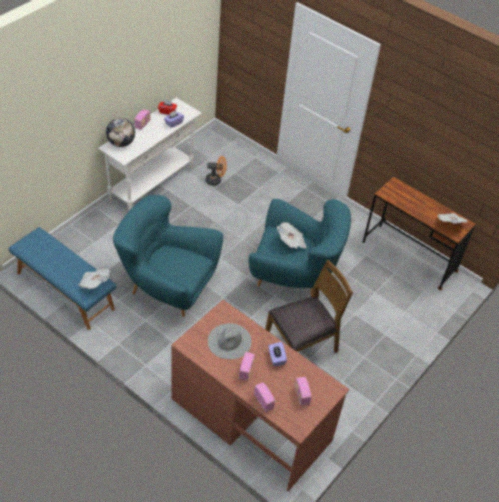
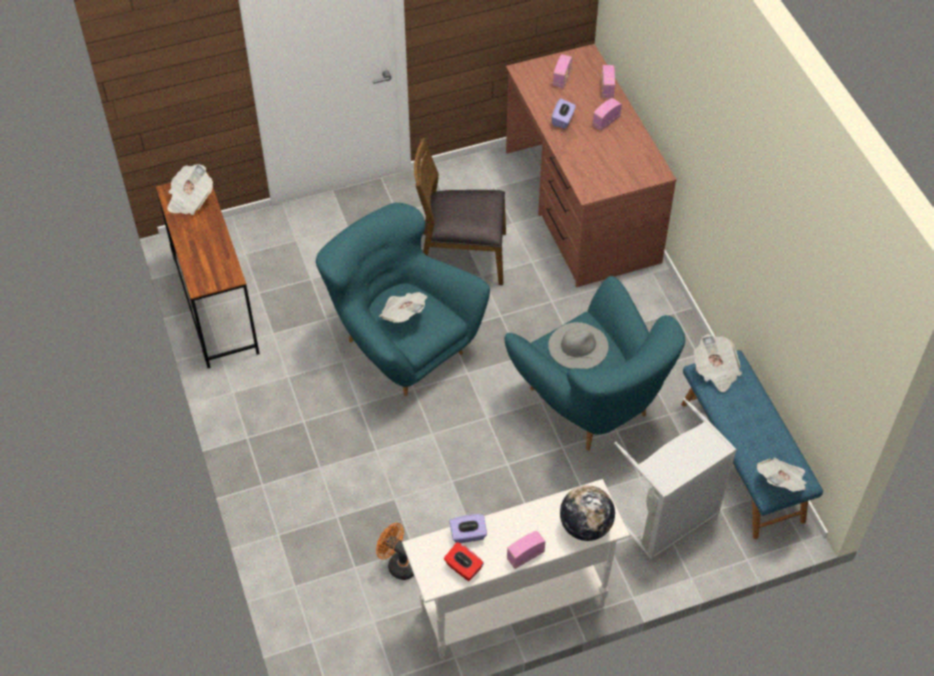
camera: 145 degrees left, 5 degrees up
(33, 239) = (781, 481): none -> newspaper
(94, 246) = (669, 519): none -> grey laundry basket
(229, 341) = (605, 156): grey hat -> grey hat (578, 346)

